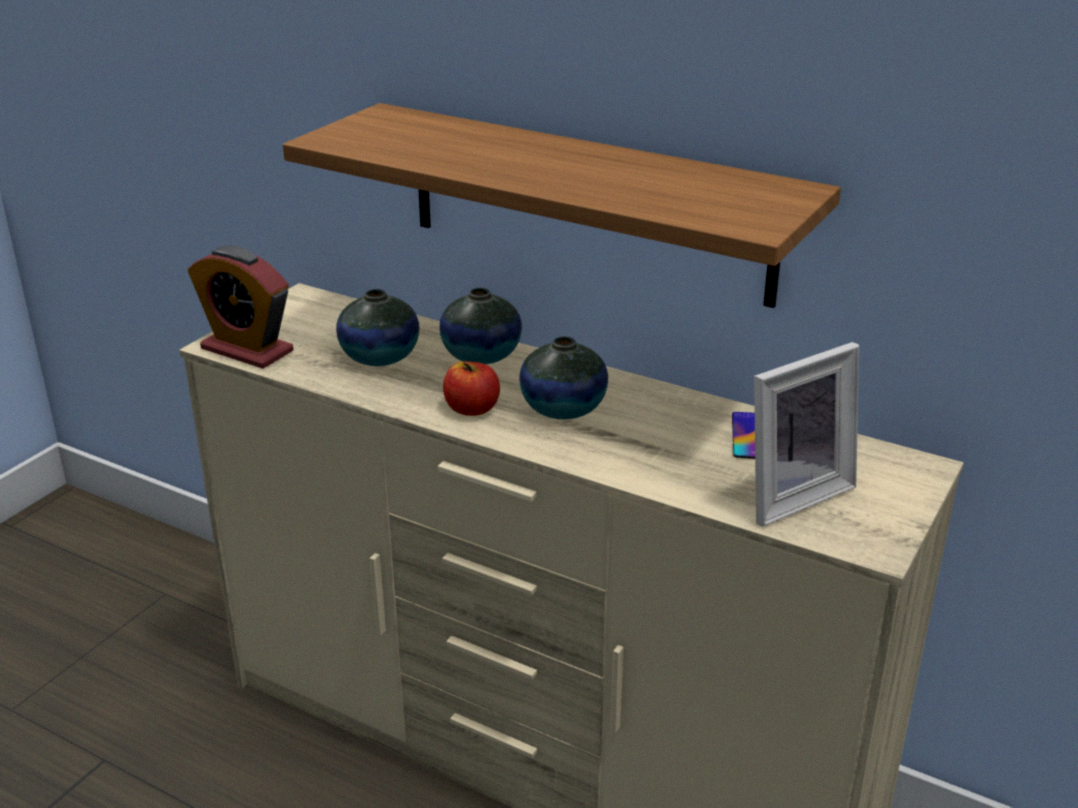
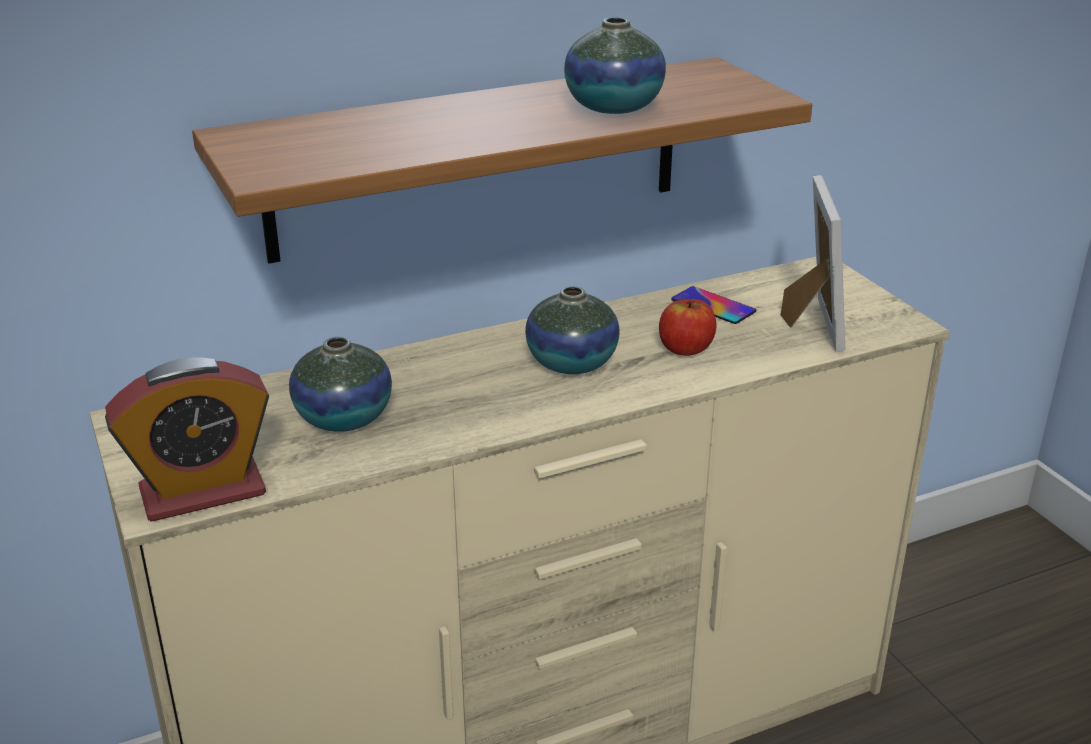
camera: 55 degrees left, 0 degrees up
(472, 409) = (516, 405): apple -> apple (685, 349)
(481, 355) = (421, 366): vase -> vase (613, 107)

